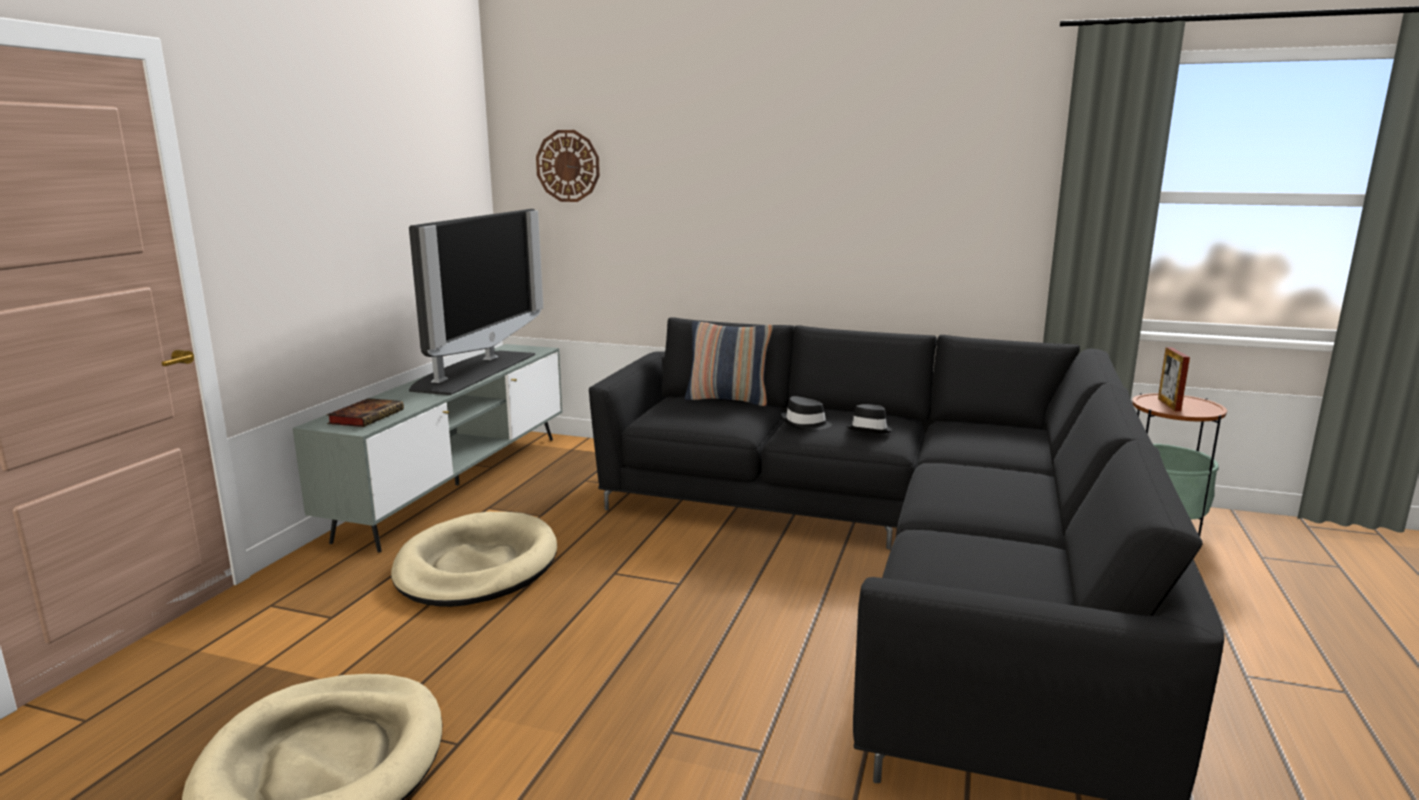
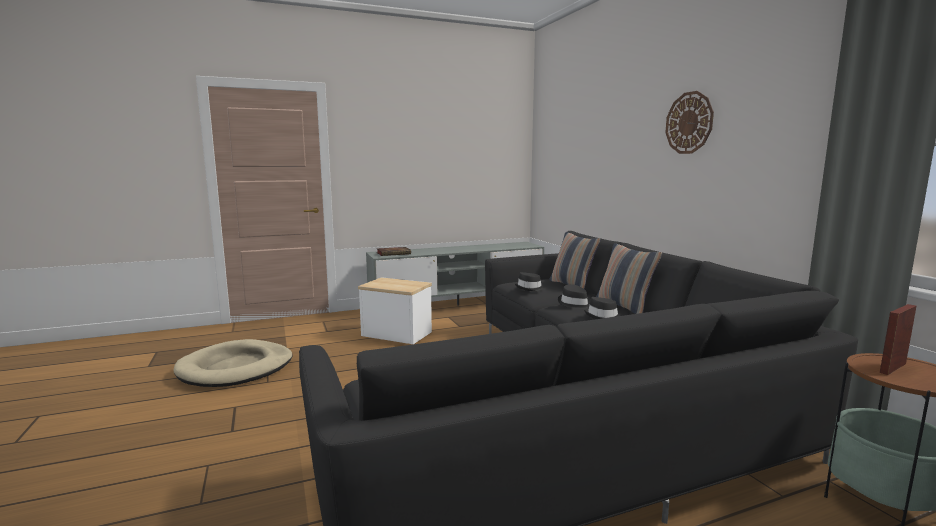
camera: 50 degrees right, 5 degrees down
(474, 371) = (478, 248): television -> none
(476, 566) = (397, 334): beige dog bed -> side table
(568, 166) = (557, 139): wall clock -> wall clock (689, 123)
(702, 418) = (530, 288): none -> black hat
(846, 410) = (624, 307): none -> pillow

